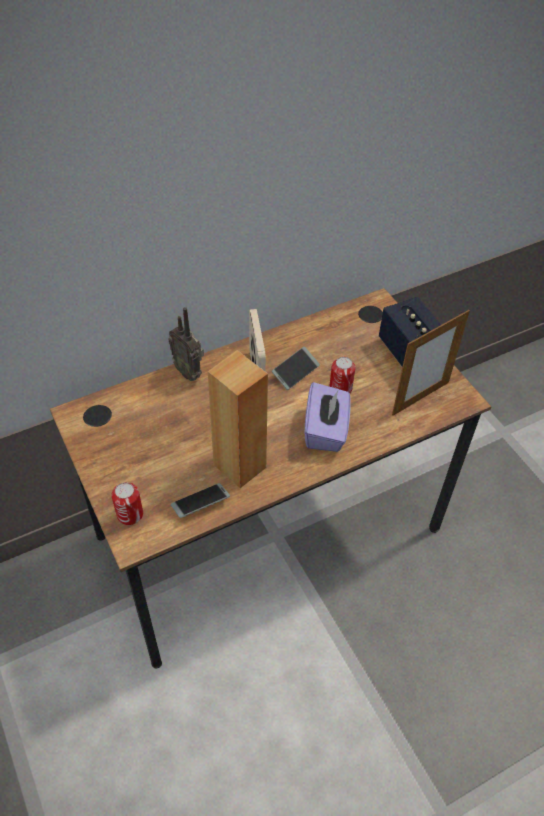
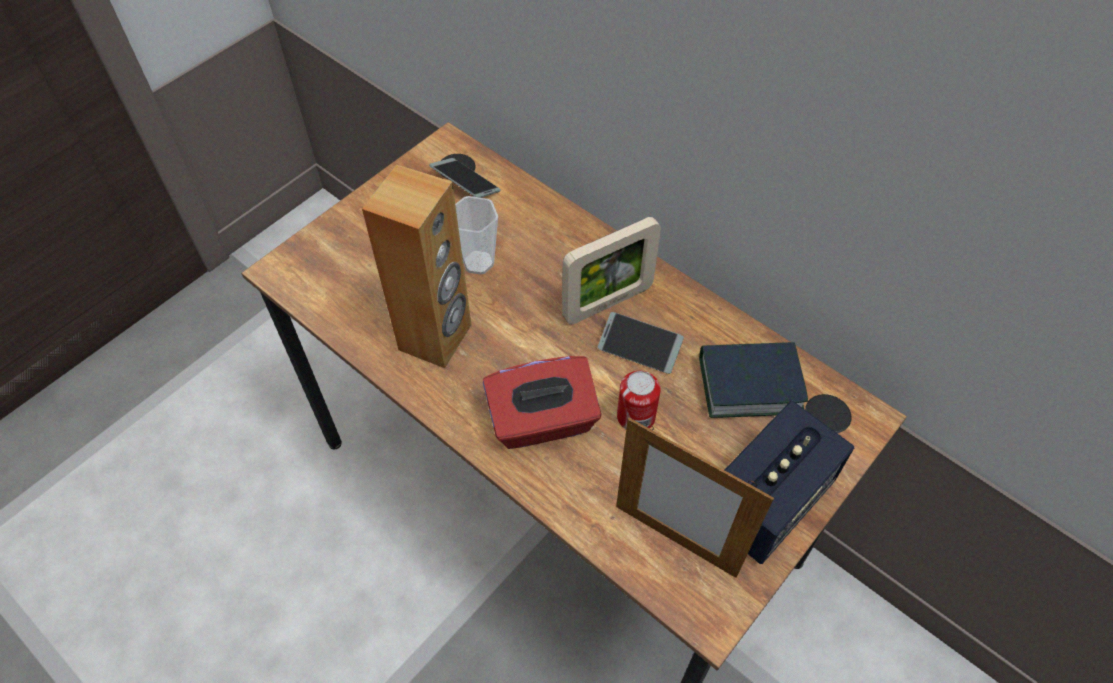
camera: 70 degrees right, 5 degrees up
(130, 514) = (319, 252): can -> none
(189, 372) = (573, 227): radio -> none
(191, 427) = (478, 262): none -> cup
(200, 503) = (359, 316): phone -> phone (465, 183)
(326, 430) = (543, 421): purple tissue box -> red tissue box
(341, 336) = (749, 385): none -> book

